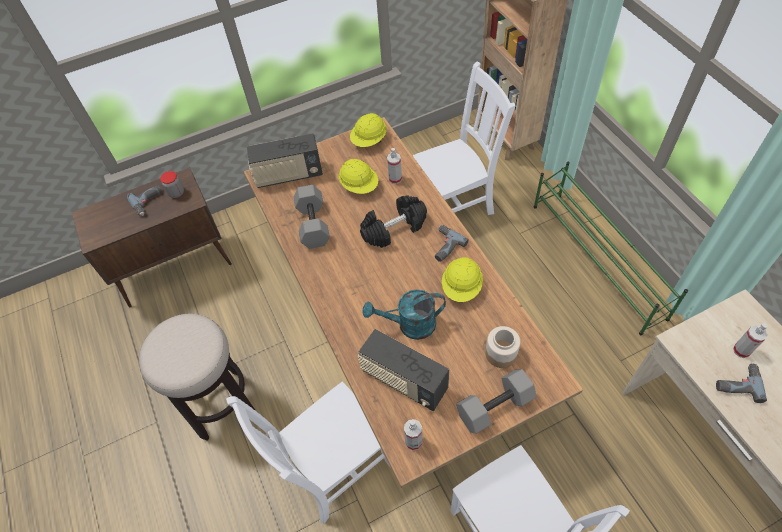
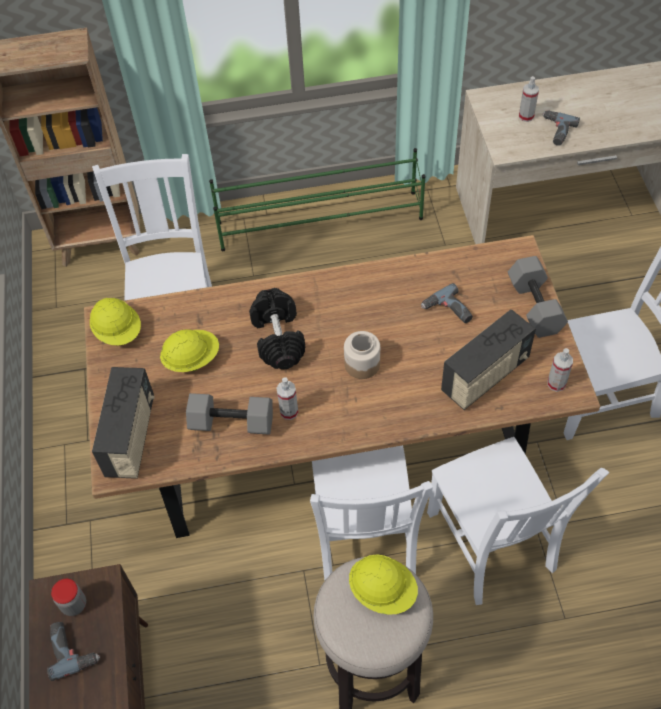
camera: 75 degrees left, 0 degrees up
(317, 372) = (364, 539): none -> white chair
(395, 179) = (200, 319): spray bottle -> spray bottle (289, 411)
(410, 325) = (418, 354): turquoise watering can -> none
(444, 246) = (323, 296): power drill -> power drill (447, 311)
(462, 287) = (386, 295): yellow hard hat -> yellow hard hat (383, 591)
(501, 353) = (477, 284): jar -> jar (362, 364)

